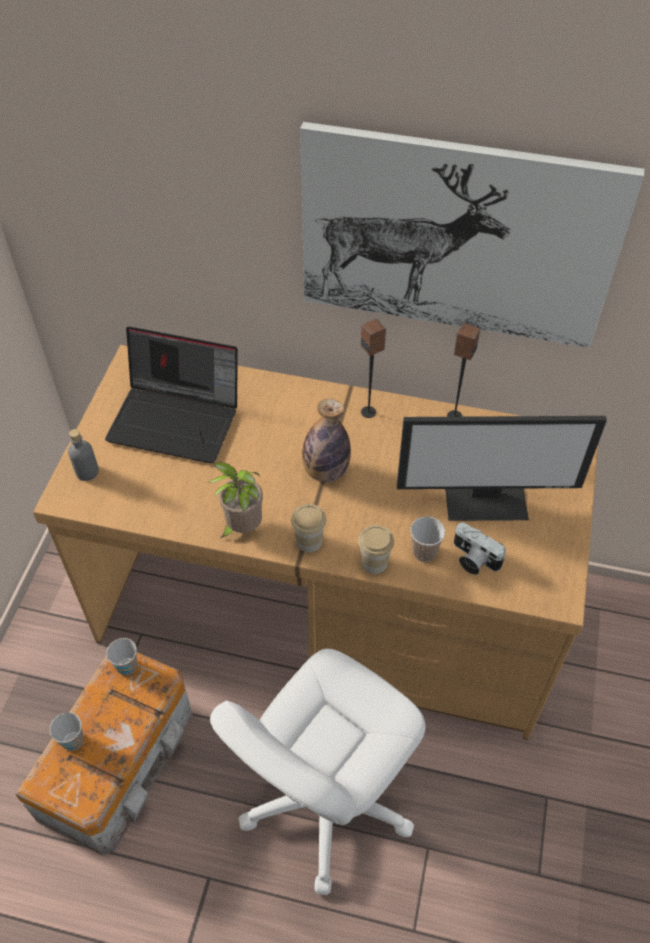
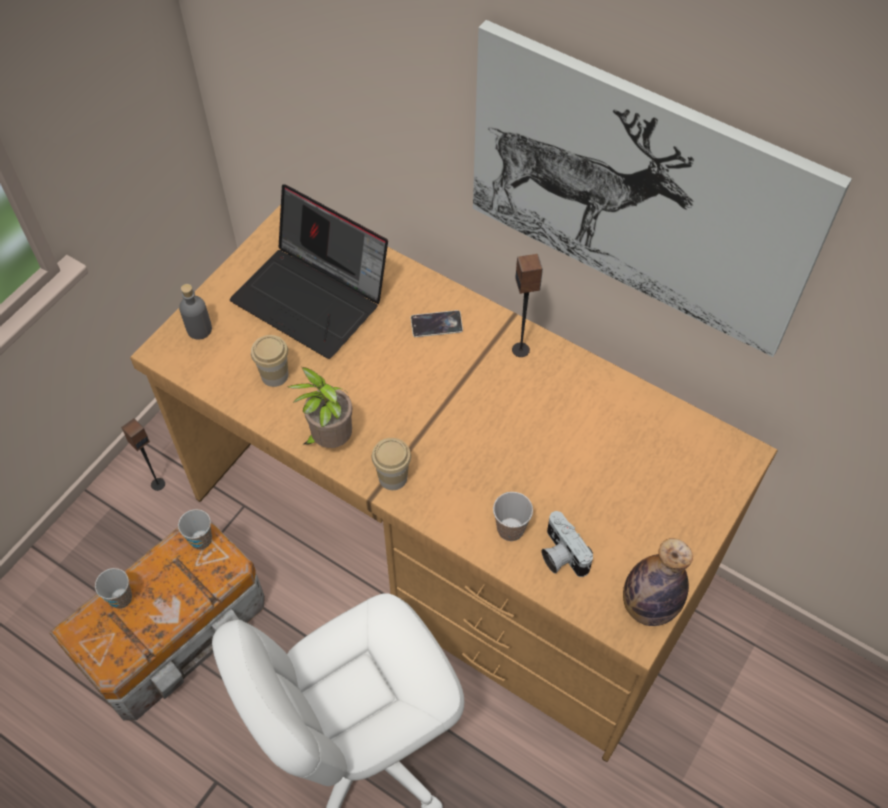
camera: 20 degrees right, 5 degrees up
(291, 412) = (436, 326): none -> phone
(325, 471) = (444, 404): bottle -> bottle (648, 606)
(374, 562) = (451, 523): cup -> cup (274, 375)
(454, 416) = (614, 383): speaker -> speaker (157, 484)
(486, 499) = (607, 491): monitor -> none

